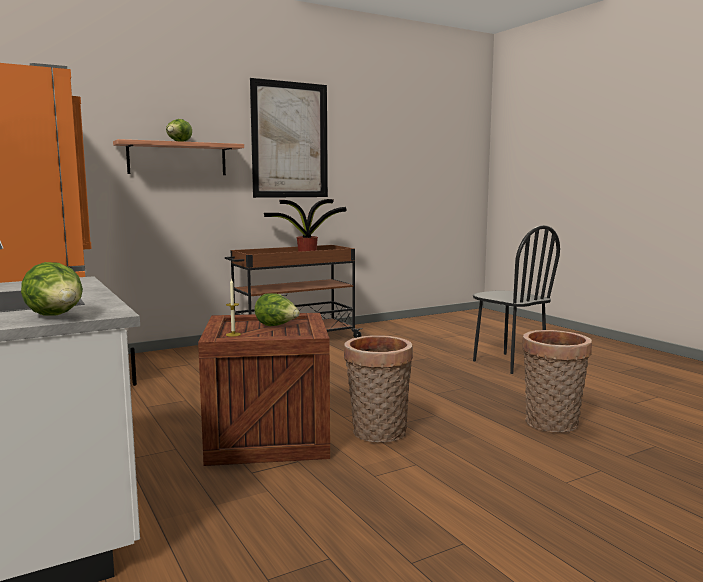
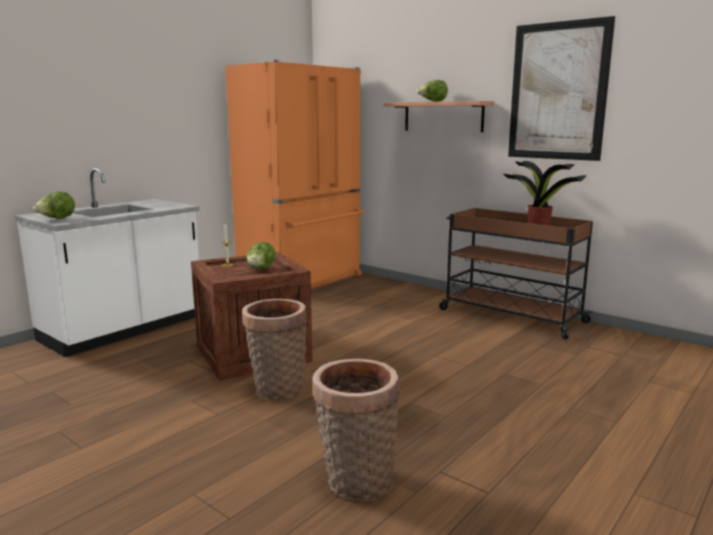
camera: 70 degrees right, 5 degrees up
(508, 363) = (591, 439): black chair -> none

